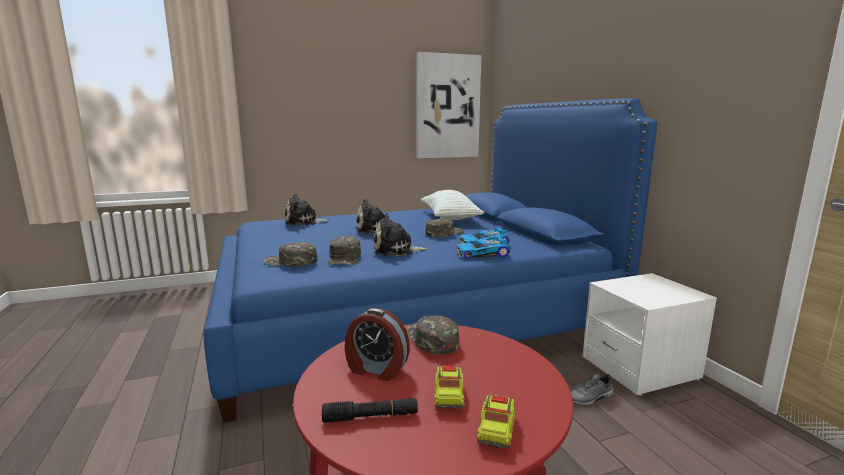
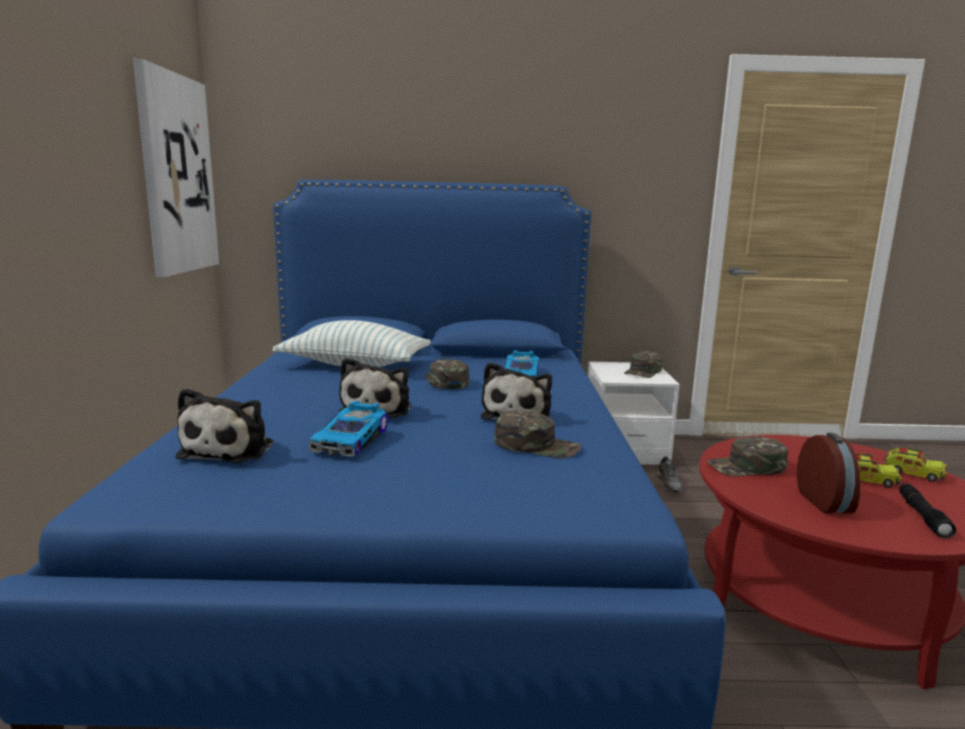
camera: 70 degrees left, 0 degrees up
(291, 262) = (536, 481): green cap -> green cap (643, 372)
(376, 369) = (825, 502): alarm clock -> alarm clock turned 45 degrees counterclockwise
(482, 254) = (565, 383): toy car -> toy car (352, 440)

